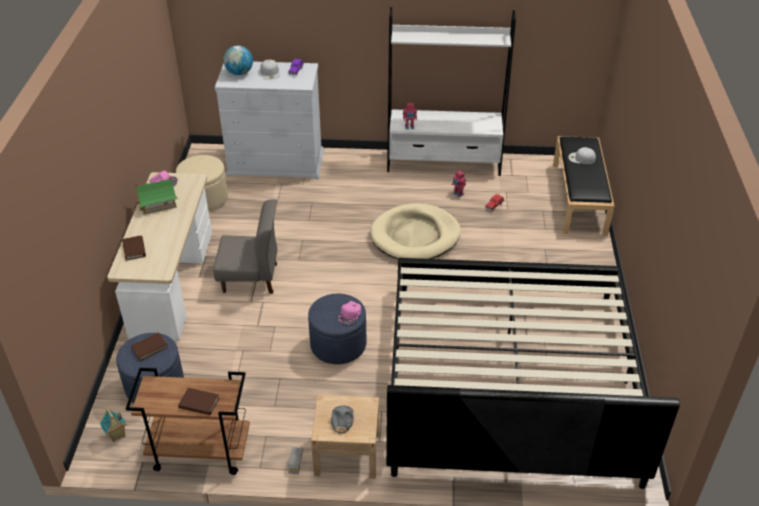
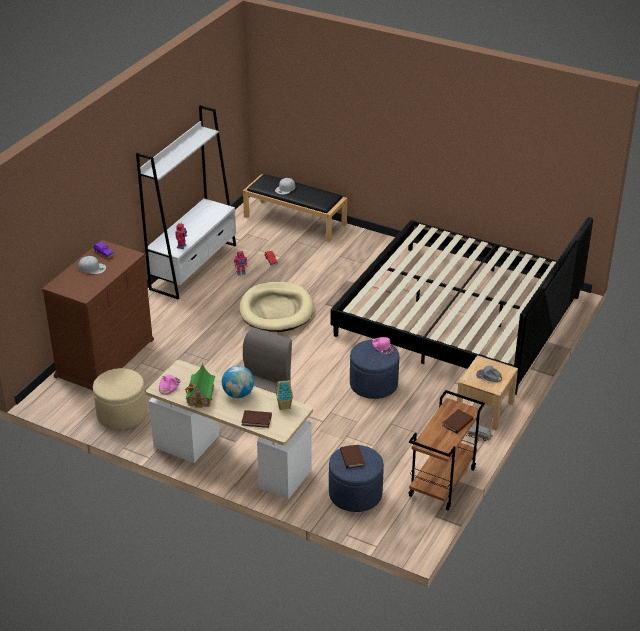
camera: 65 degrees left, 5 degrees down
(117, 436) = (399, 526): toy house -> toy house (284, 406)
(239, 73) = (75, 284): globe -> globe (238, 394)
(276, 163) = (105, 357): white dresser -> brown dresser

